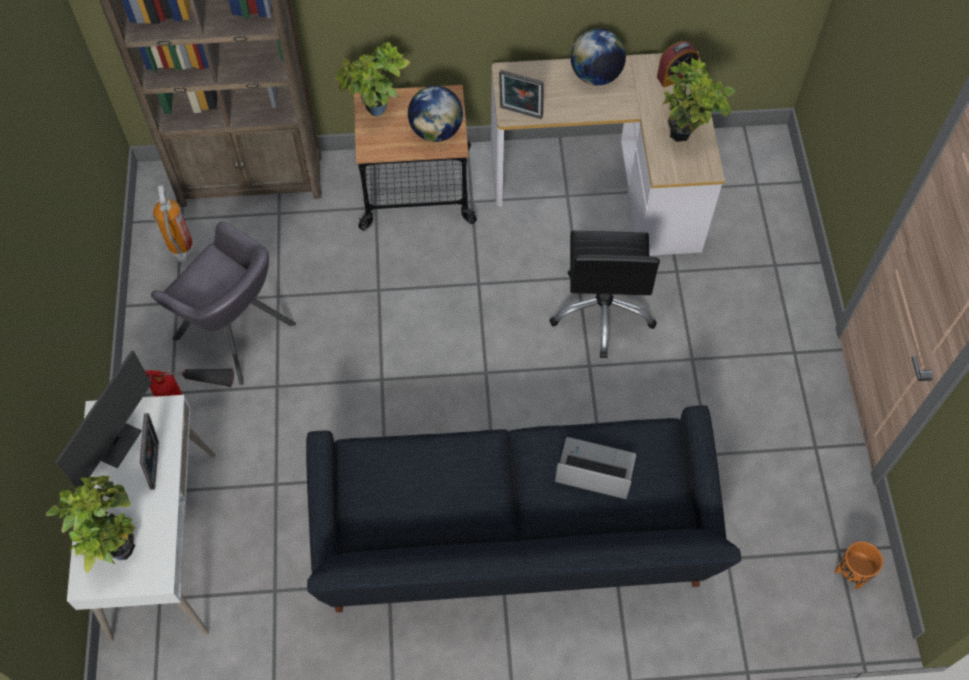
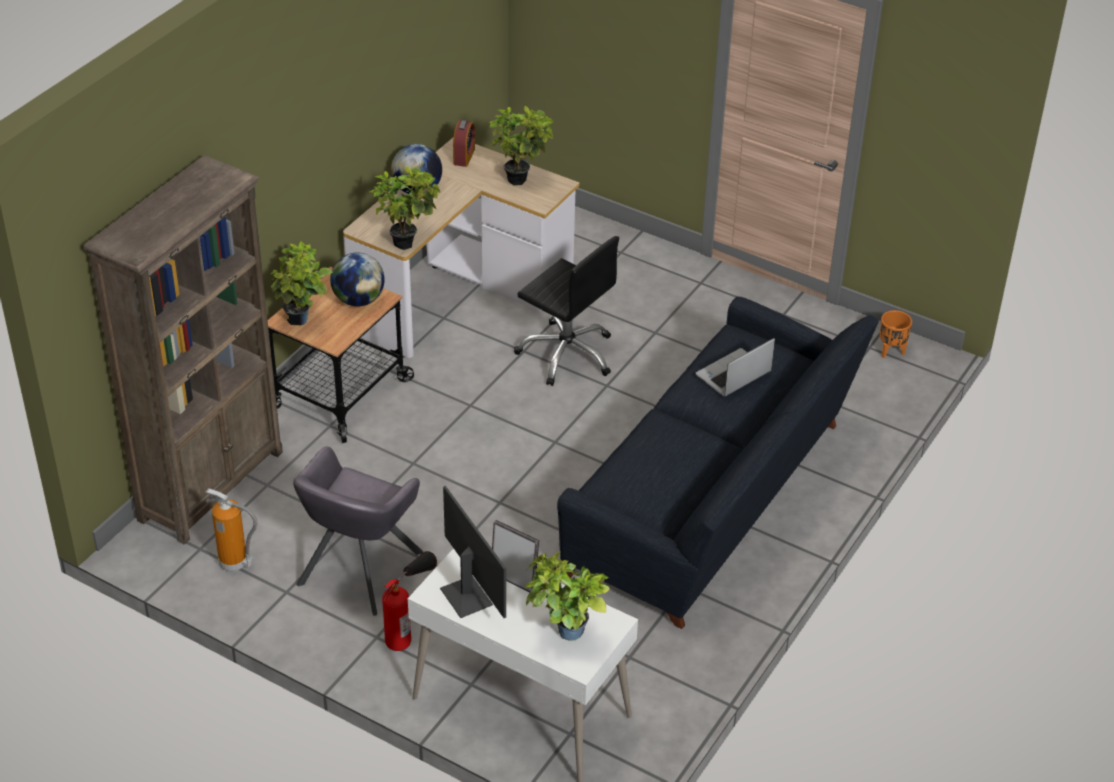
camera: 55 degrees left, 20 degrees down
(235, 332) = (359, 568): grey armchair -> grey armchair turned 135 degrees clockwise
(520, 114) = (407, 241): picture frame -> potted plant

